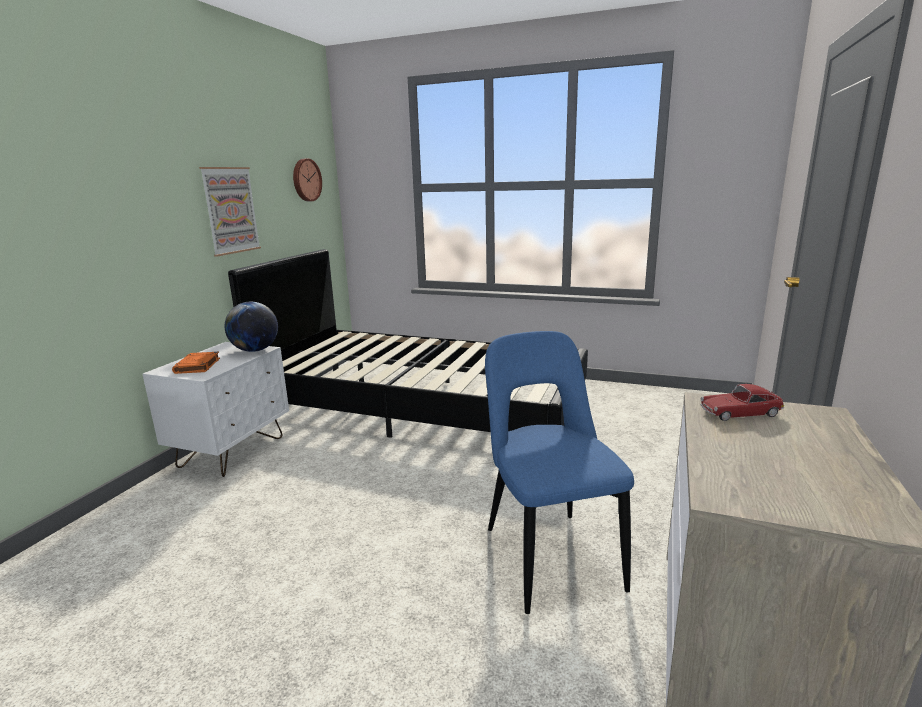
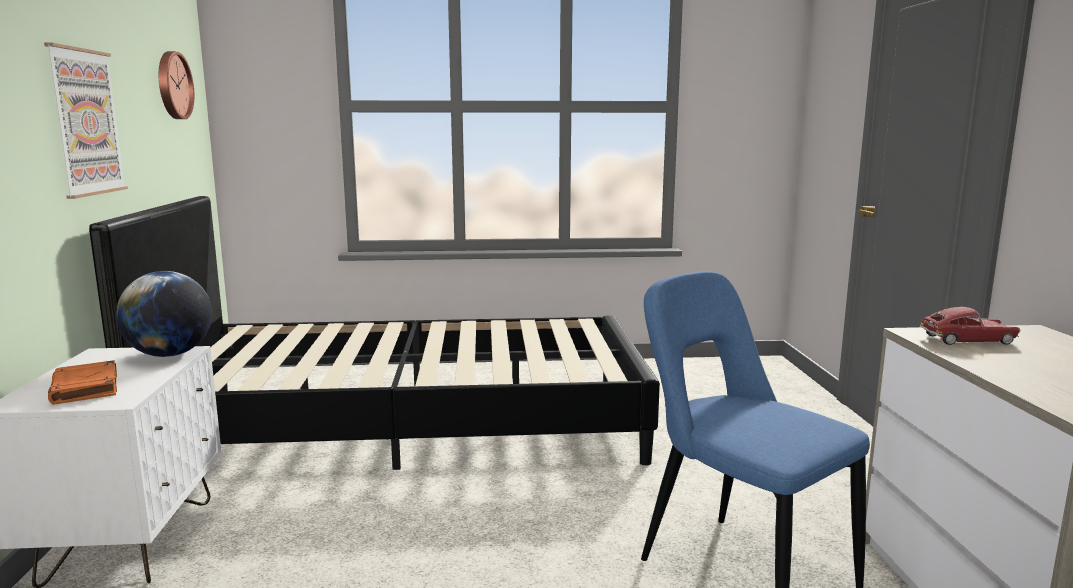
camera: 25 degrees left, 5 degrees down
(739, 413) = (967, 340): toy car -> toy car turned 150 degrees counterclockwise

